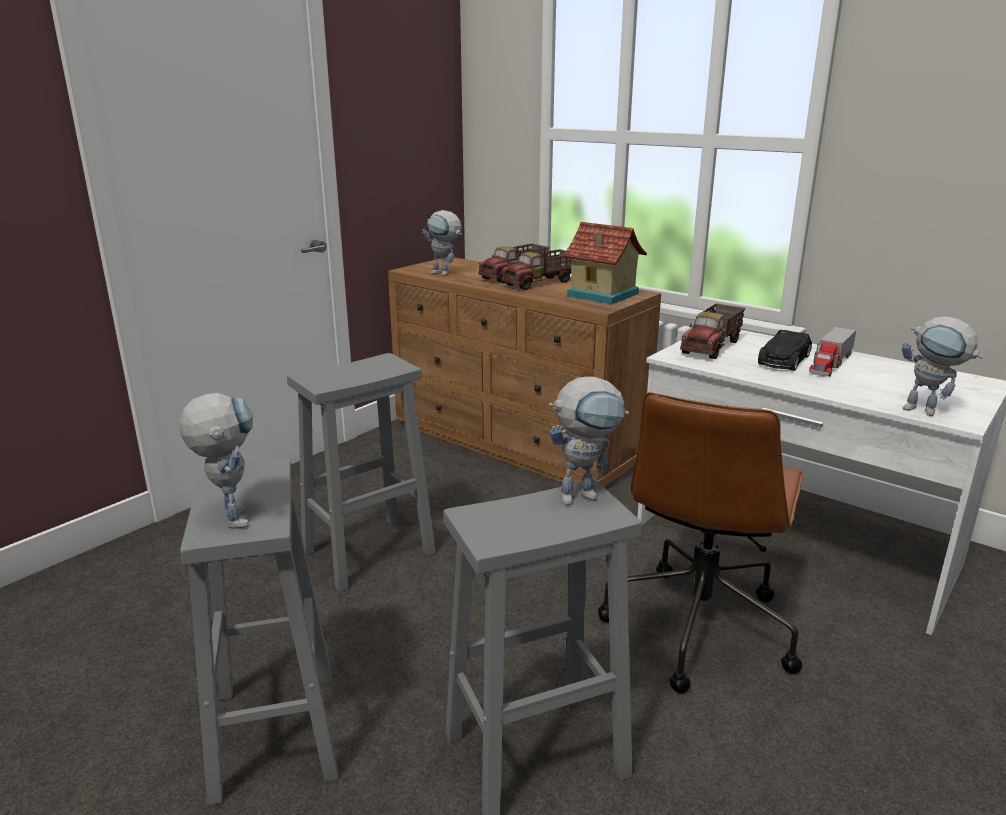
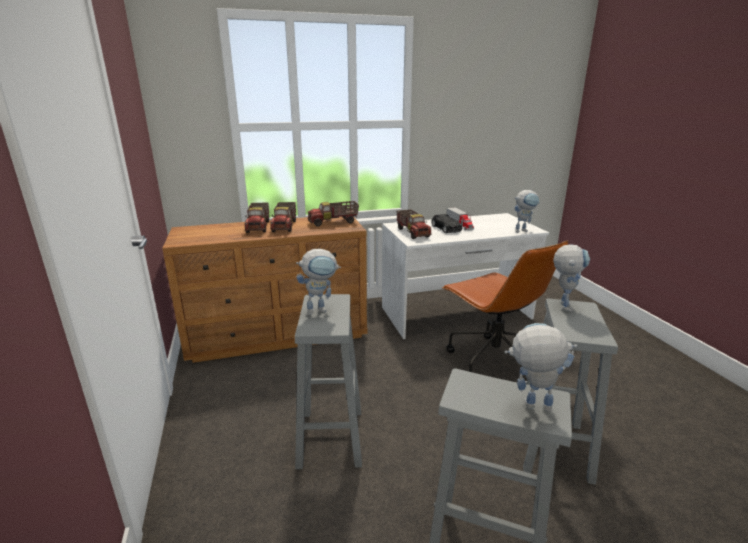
camera: 55 degrees left, 0 degrees up
(445, 274) = (213, 238): toy robot -> toy robot (321, 309)
(602, 295) = (333, 222): toy house -> toy truck

